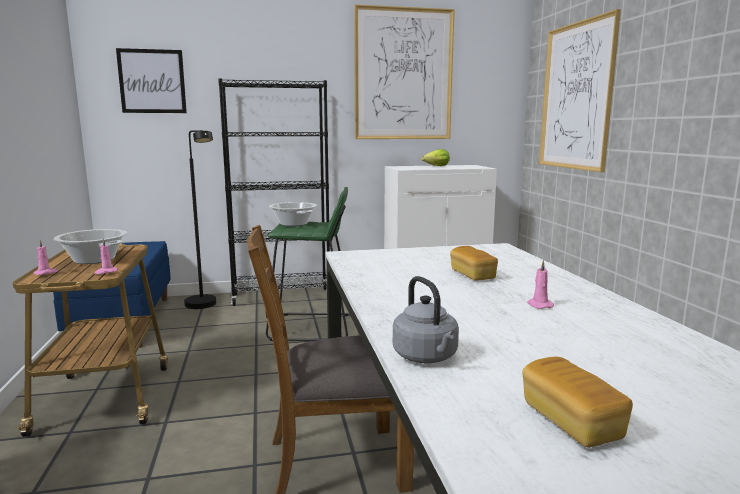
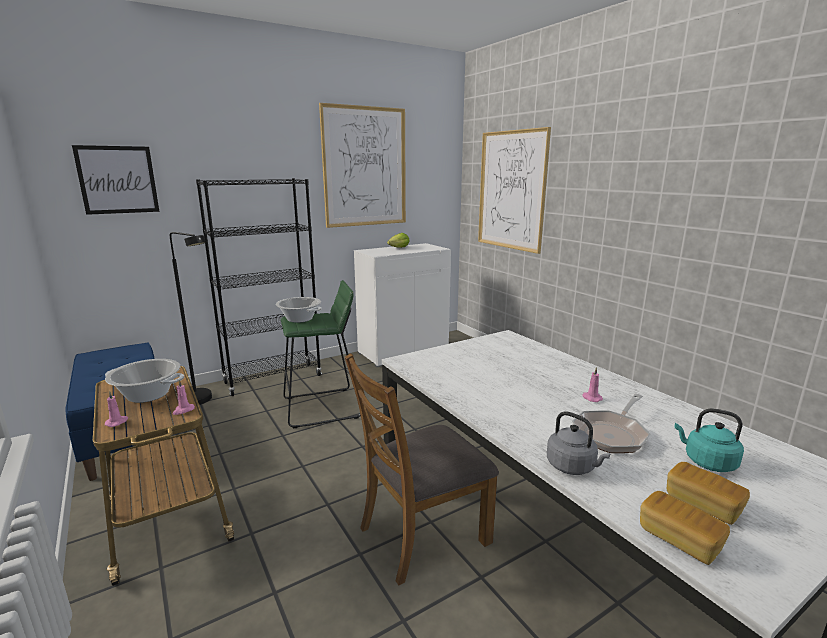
camera: 20 degrees left, 5 degrees up
(472, 275) = (520, 372): bread -> bread (679, 540)
(523, 338) = (611, 434): none -> frying pan
(638, 383) = (707, 462): none -> turquoise kettle

